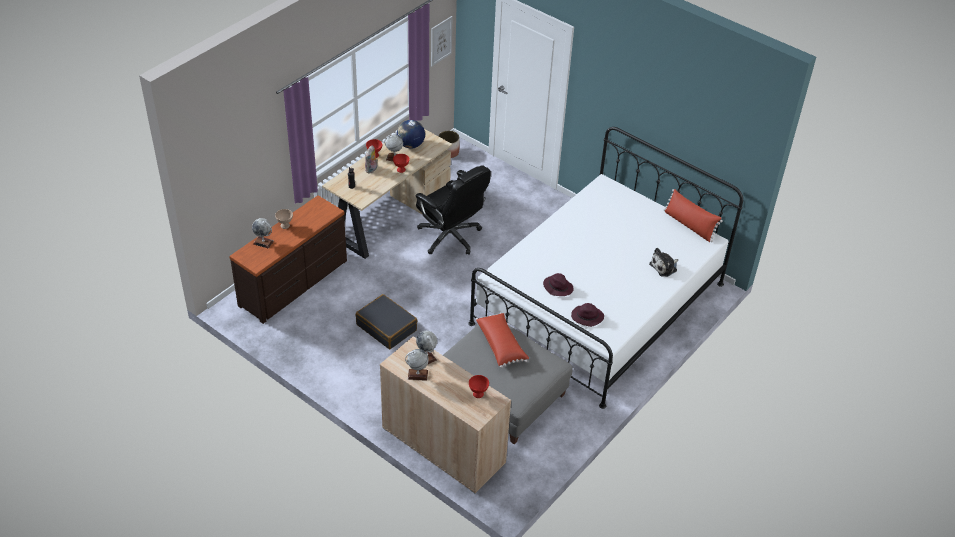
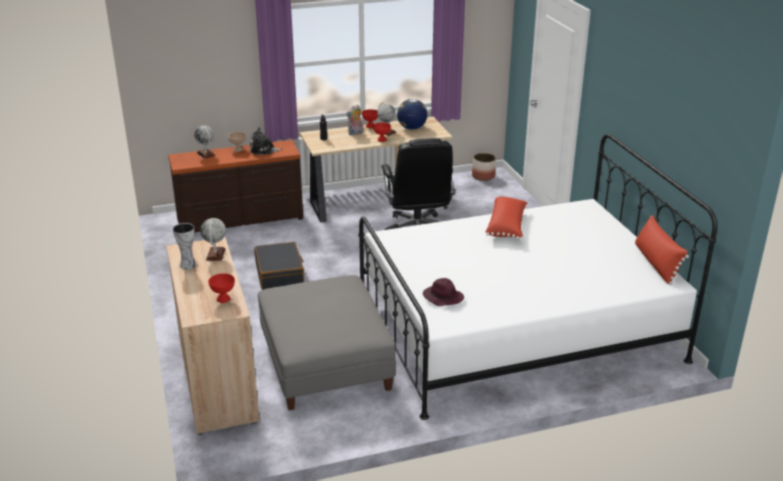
camera: 35 degrees right, 15 degrees down
(417, 375) = (188, 264): globe -> vase
(441, 41) = (488, 43): picture -> none
(501, 345) = (336, 298): red pillow -> red pillow (507, 226)
(557, 287) = (439, 265): purple hat -> none
(664, 267) = (585, 287): plush toy -> plush toy (263, 150)

